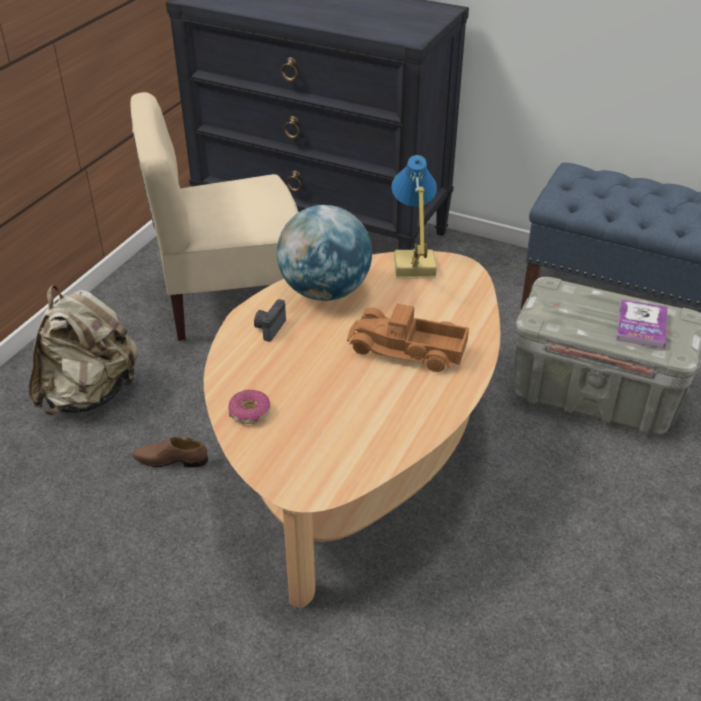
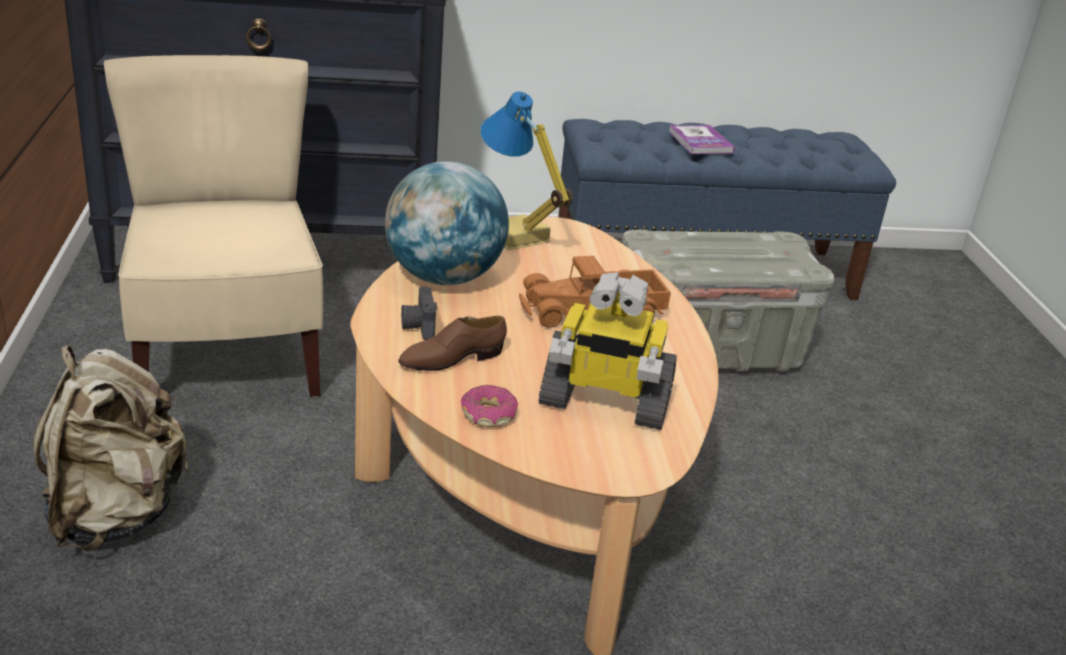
camera: 35 degrees left, 10 degrees down
(171, 460) = (304, 554): brown shoe -> brown shoe (451, 359)
(231, 302) = (226, 358): beige chair -> beige chair turned 120 degrees clockwise
(339, 428) = (604, 402): none -> toy robot
(641, 325) = (759, 252): book -> book (700, 142)

